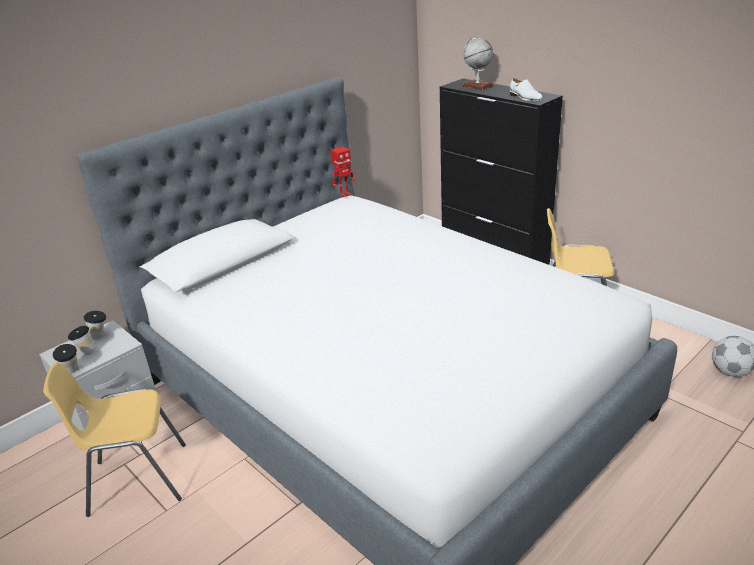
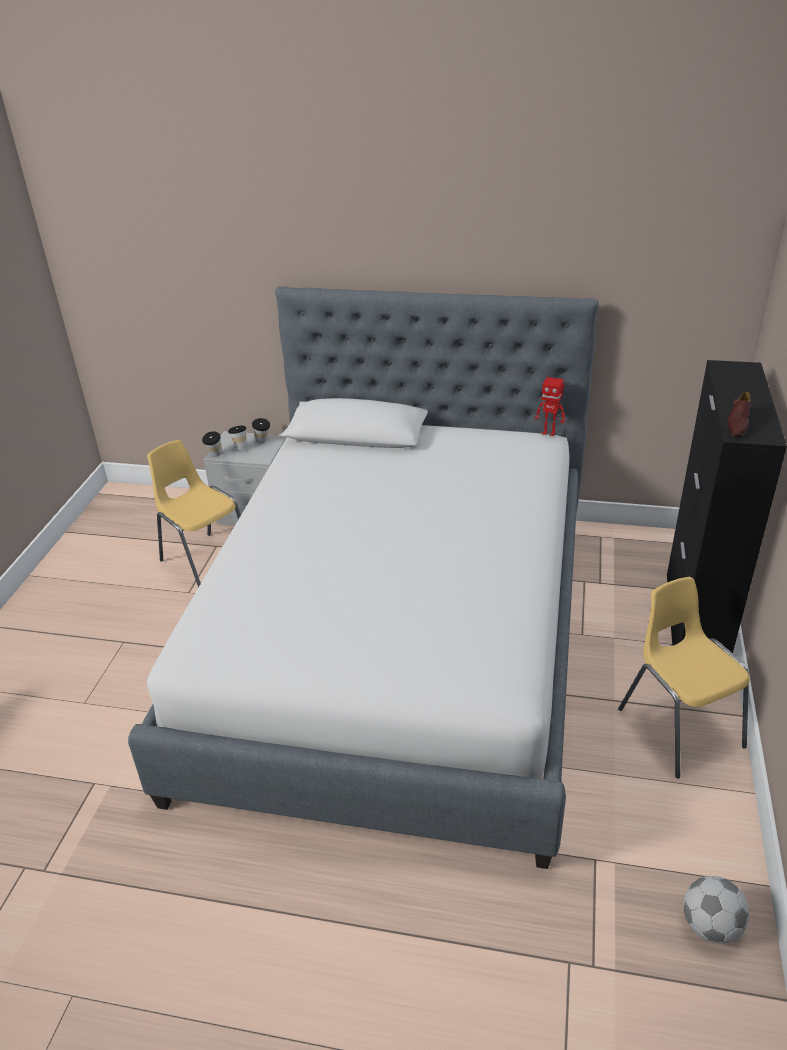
camera: 55 degrees right, 5 degrees up
(477, 86) = (740, 381): globe -> none
(525, 98) = (737, 424): white shoe -> brown shoe

